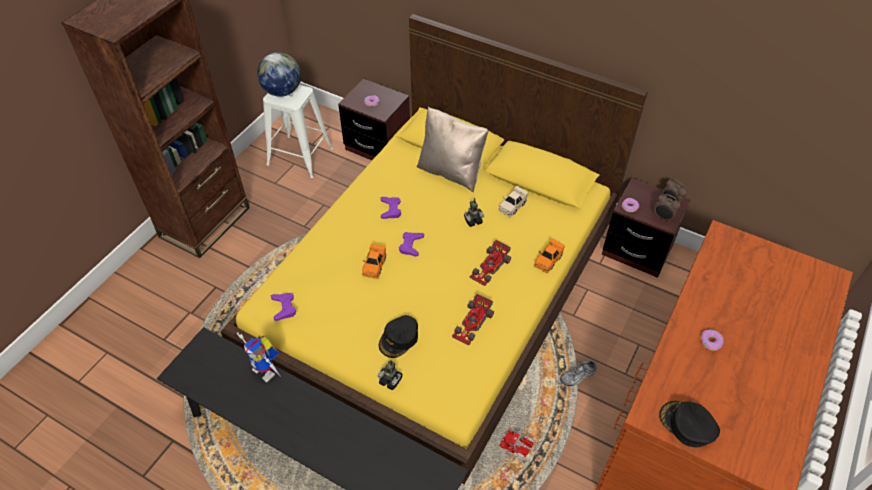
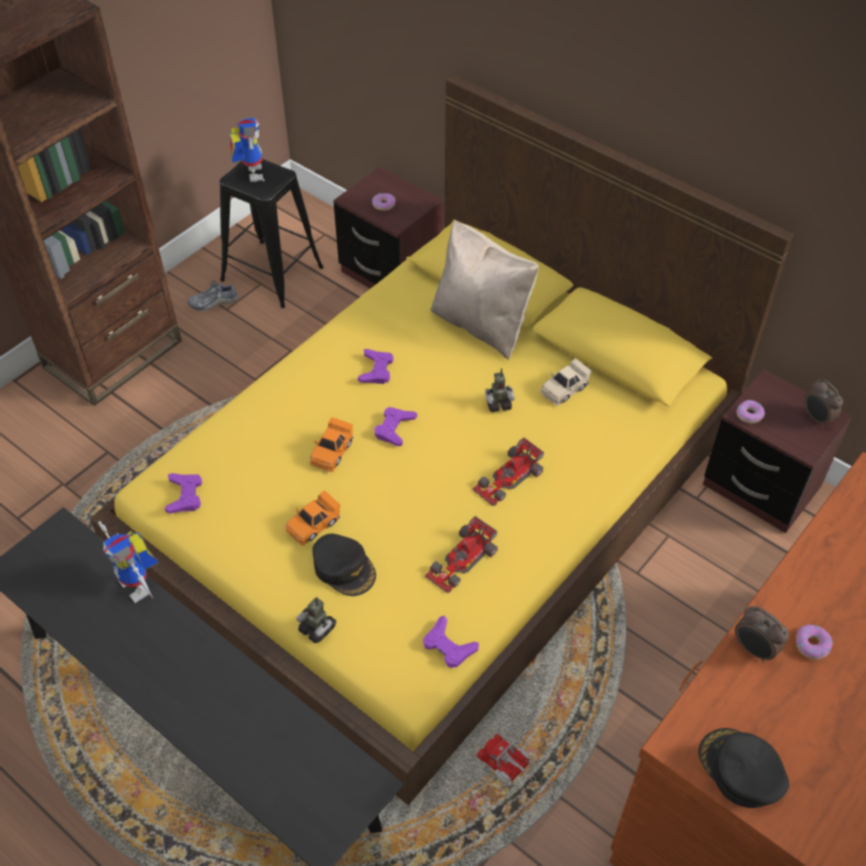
camera: 10 degrees right, 0 degrees up
(282, 91) = (250, 172): globe -> toy robot
(299, 156) = (271, 273): white stool -> black stool
(399, 339) = (344, 568): black cap -> black cap turned 90 degrees counterclockwise
(476, 378) = (448, 646): none -> purple game controller
(548, 260) = (601, 480): orange toy car -> orange toy car (313, 524)
(578, 376) = (623, 668): shoe -> shoe (213, 302)
(663, 218) = (799, 439): alarm clock -> alarm clock (753, 649)

